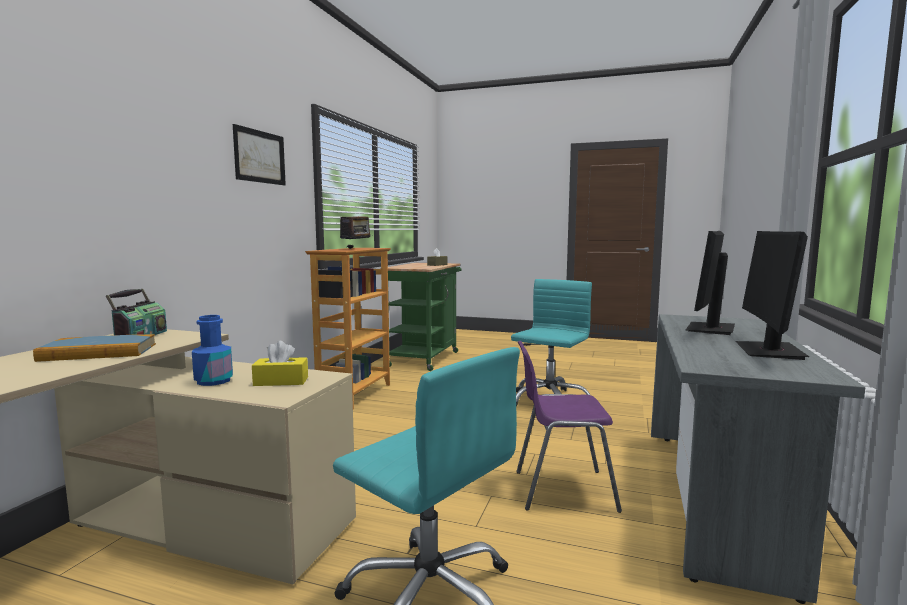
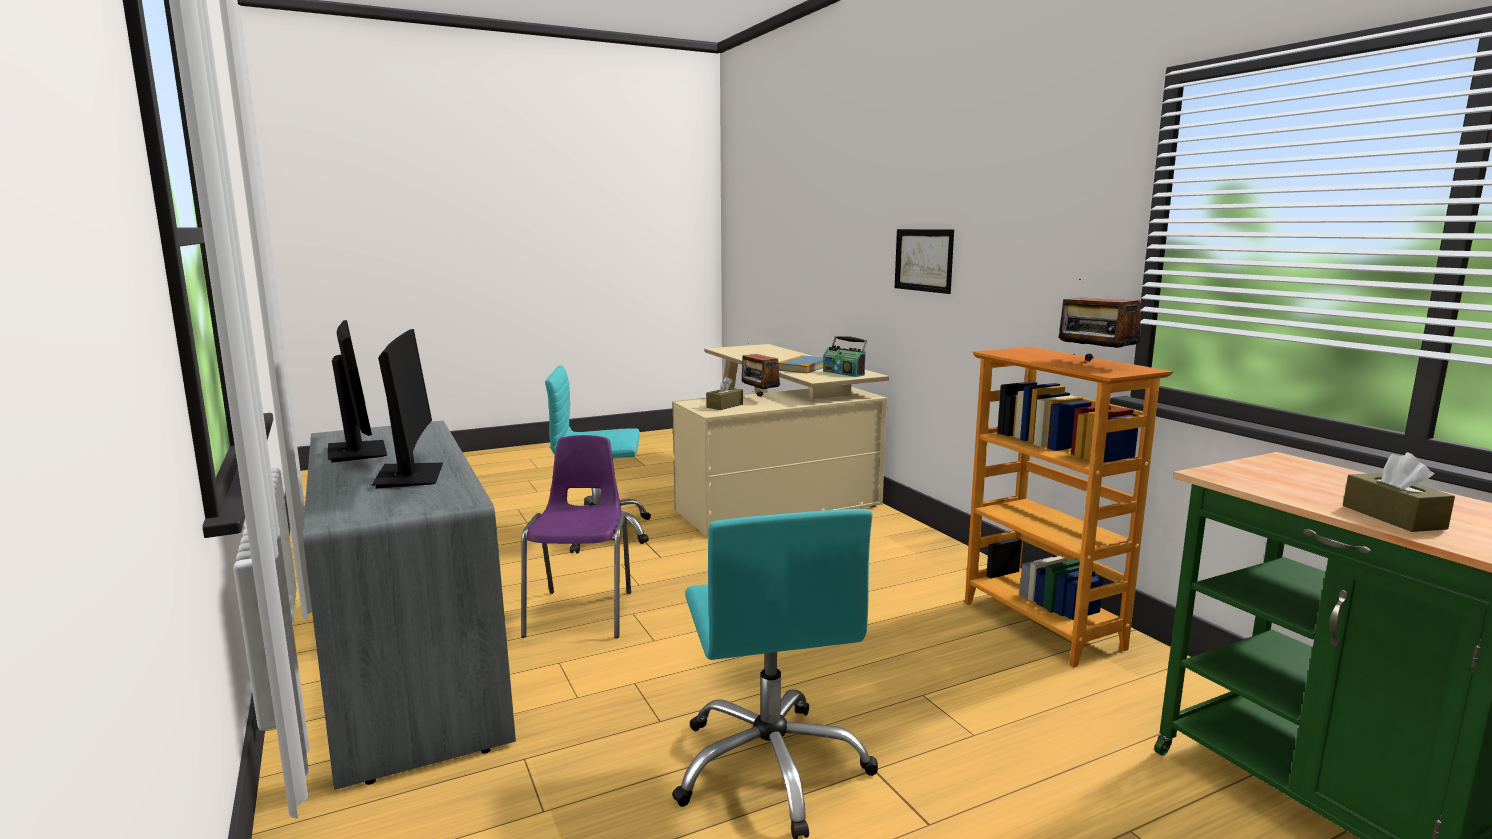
camera: 135 degrees right, 5 degrees up
(214, 381) = (759, 398): blue bottle -> radio
(260, 156) = (1031, 202): picture -> picture (923, 260)
(281, 381) = (724, 406): yellow tissue box -> brown tissue box
(561, 490) = (582, 612): purple chair -> purple chair turned 45 degrees counterclockwise

